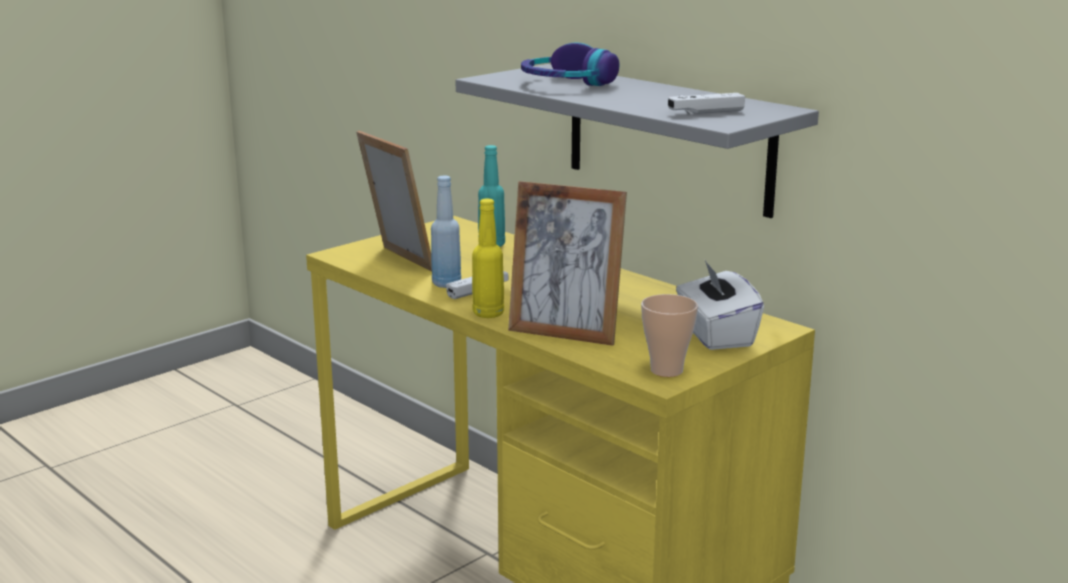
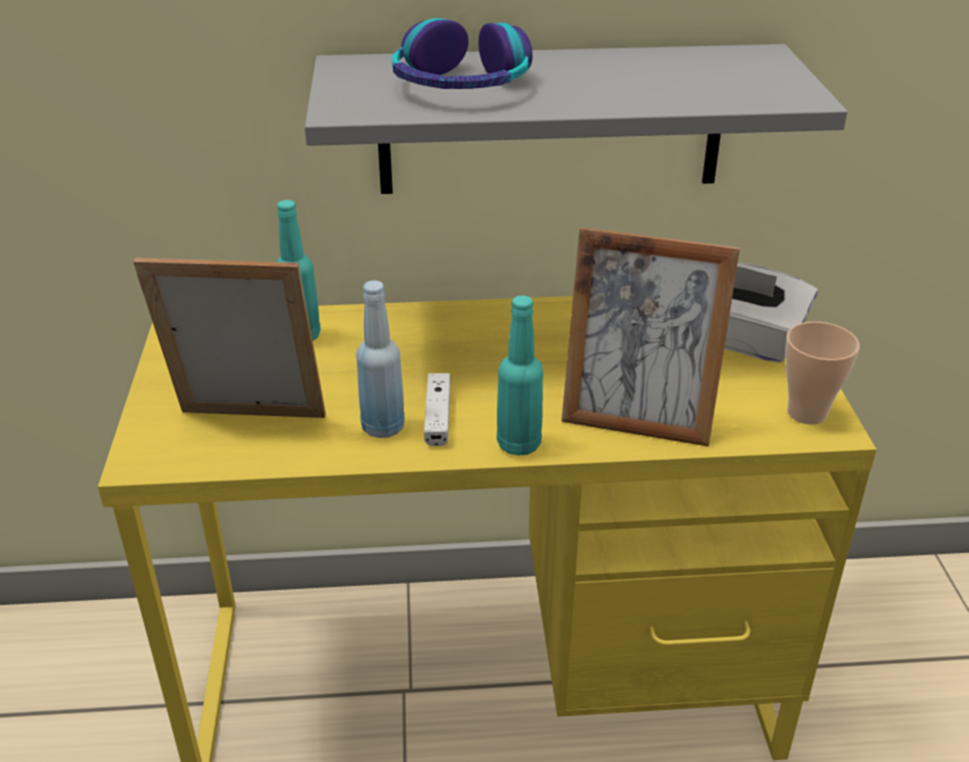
camera: 50 degrees left, 15 degrees up
(488, 313) = (518, 444): yellow bottle -> turquoise bottle
(565, 332) = (637, 421): picture frame -> picture frame turned 45 degrees clockwise
(706, 112) = (732, 84): white game controller -> none

